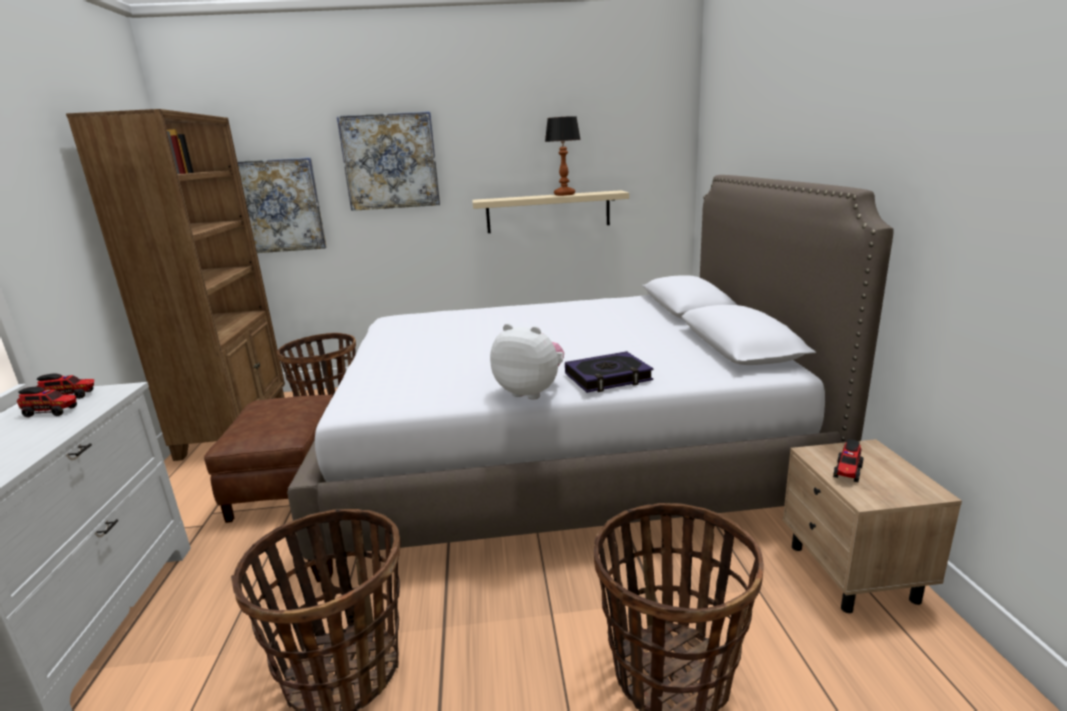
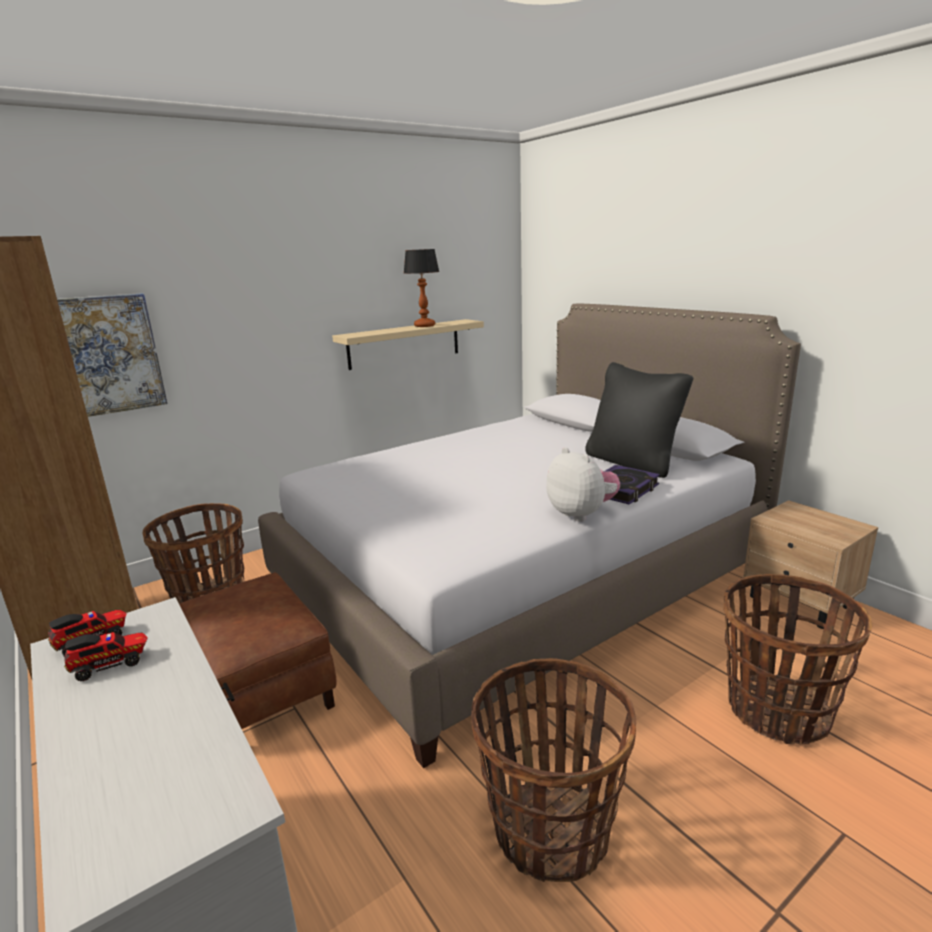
camera: 30 degrees left, 0 degrees up
(390, 161) = (242, 296): picture -> none
(531, 392) = (581, 514): plush toy -> plush toy turned 60 degrees clockwise
(668, 354) = (632, 462): none -> black pillow
(847, 472) = (804, 526): toy truck -> none

